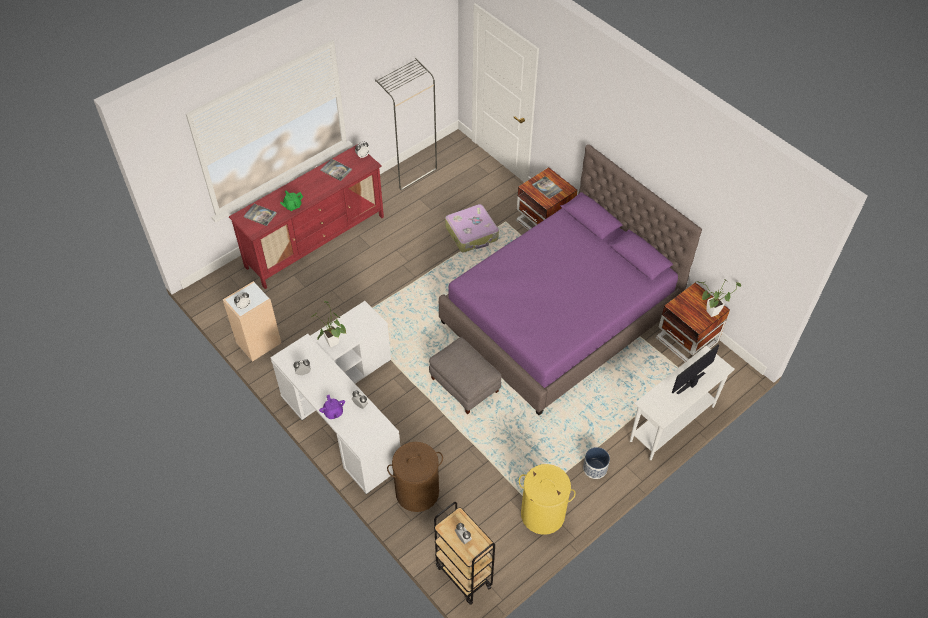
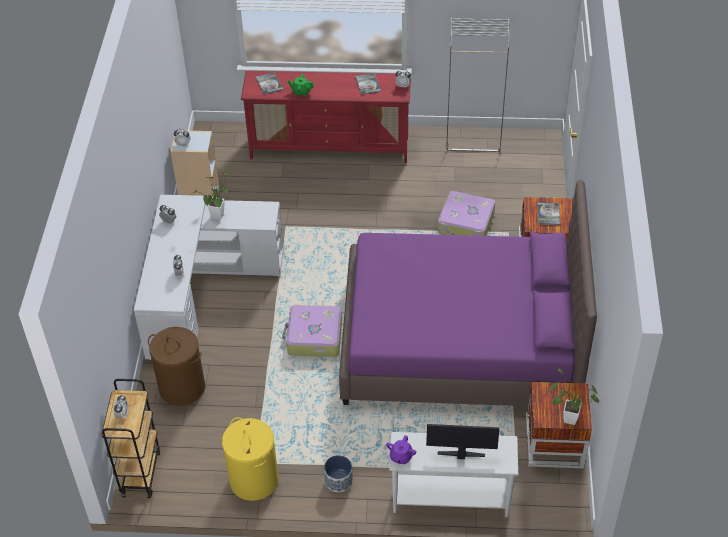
camera: 45 degrees right, 5 degrees down
(333, 412) = (154, 264): purple teapot -> purple teapot (401, 457)
(465, 384) = (314, 337): grey ottoman -> suitcase

